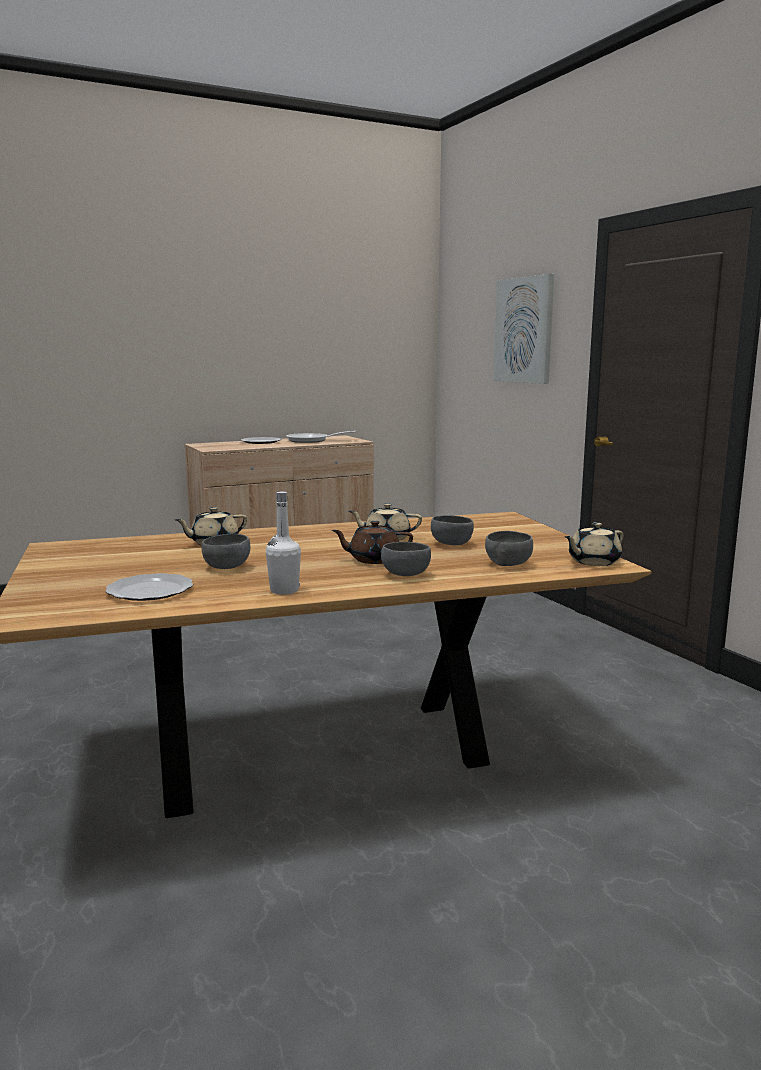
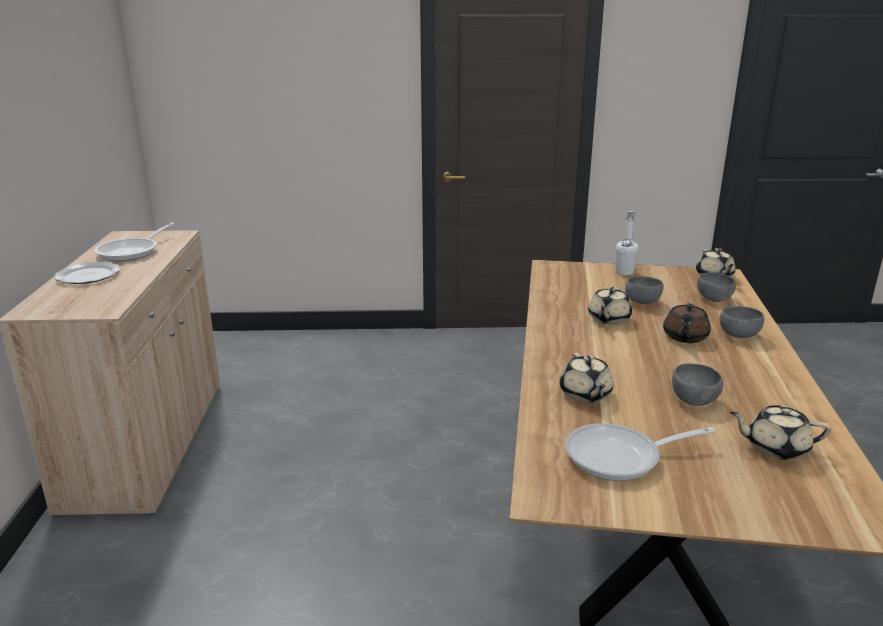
camera: 65 degrees left, 10 degrees up
(113, 556) = (620, 457): none -> frying pan
(149, 590) = (775, 448): plate -> beige teapot
(284, 590) = (780, 386): white bottle -> white bottle (624, 272)
(524, 330) = (315, 73): picture -> none

